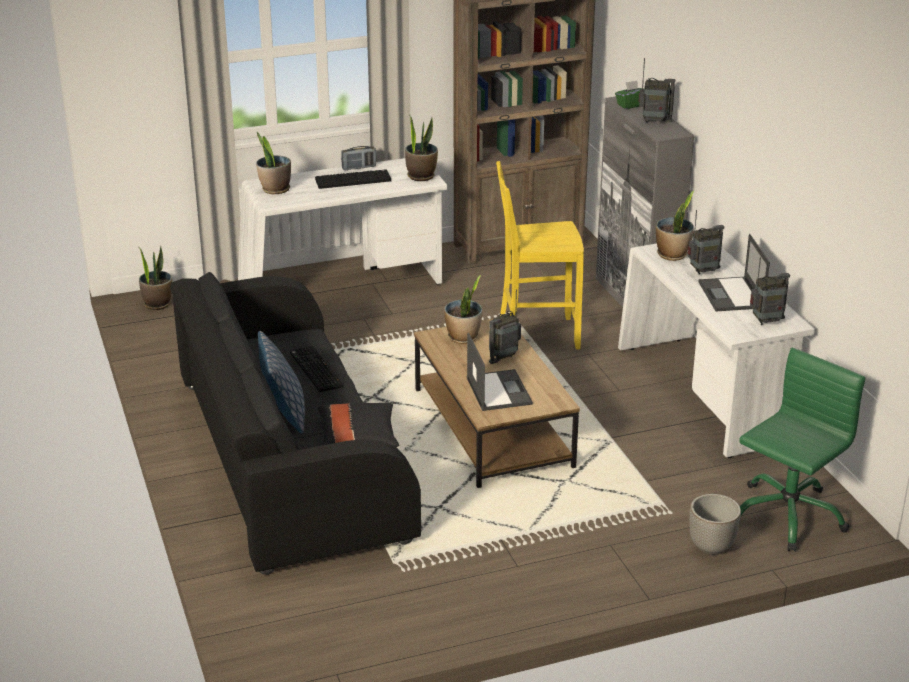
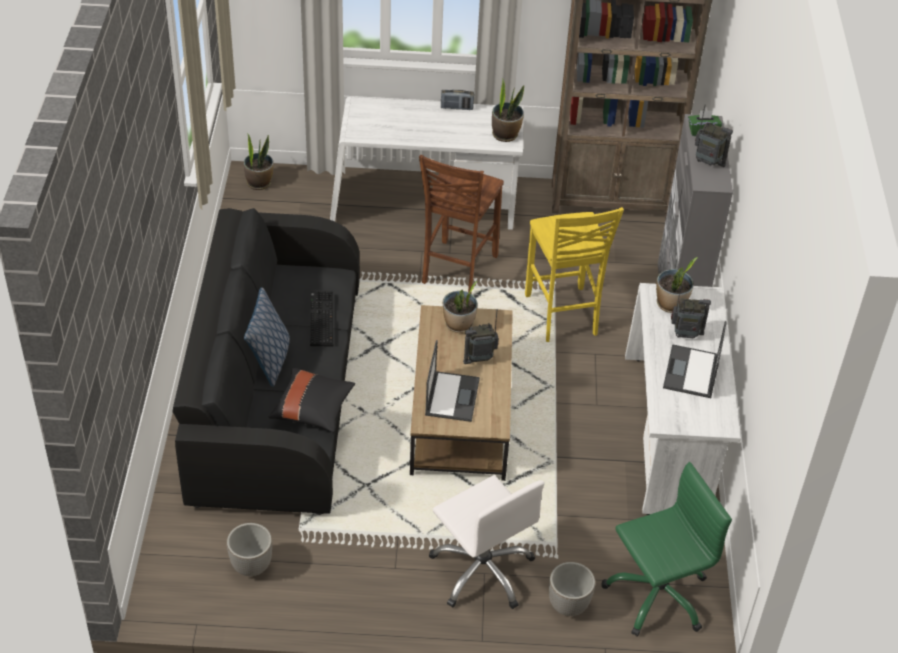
camera: 20 degrees right, 15 degrees up
(275, 189) = (367, 116): potted plant -> none
(353, 180) = (442, 123): keyboard -> none
(362, 607) = (251, 566): none -> planter
(408, 324) = (457, 270): none -> brown chair
(536, 334) = (562, 316): yellow chair -> yellow chair turned 120 degrees counterclockwise
(607, 543) = (482, 570): none -> white office chair
(767, 322) = (701, 416): radio -> none

